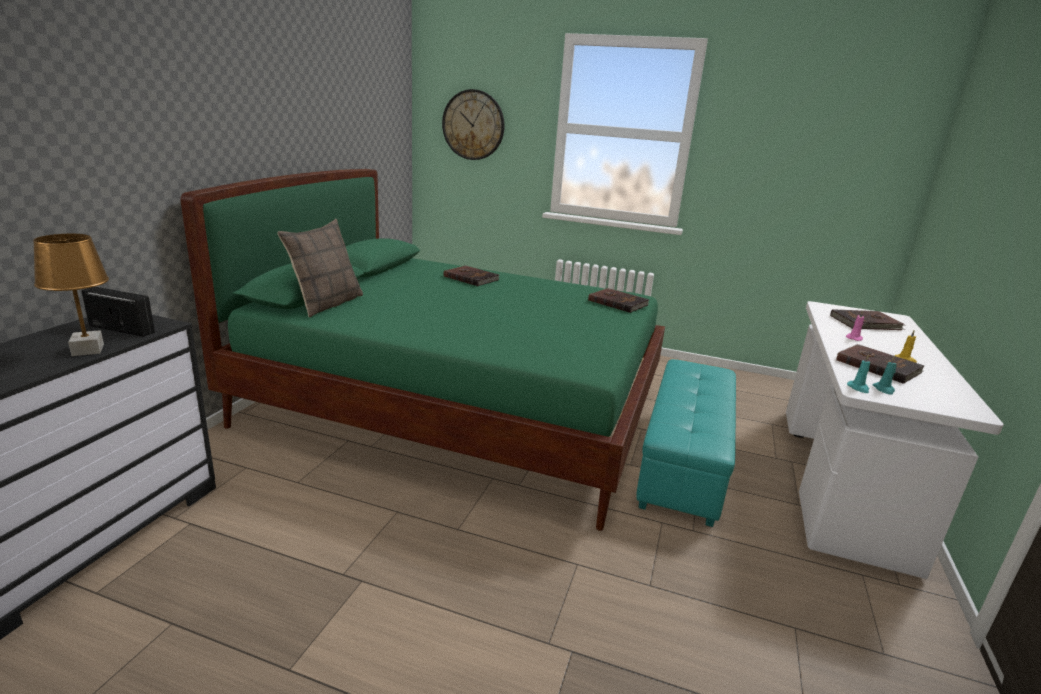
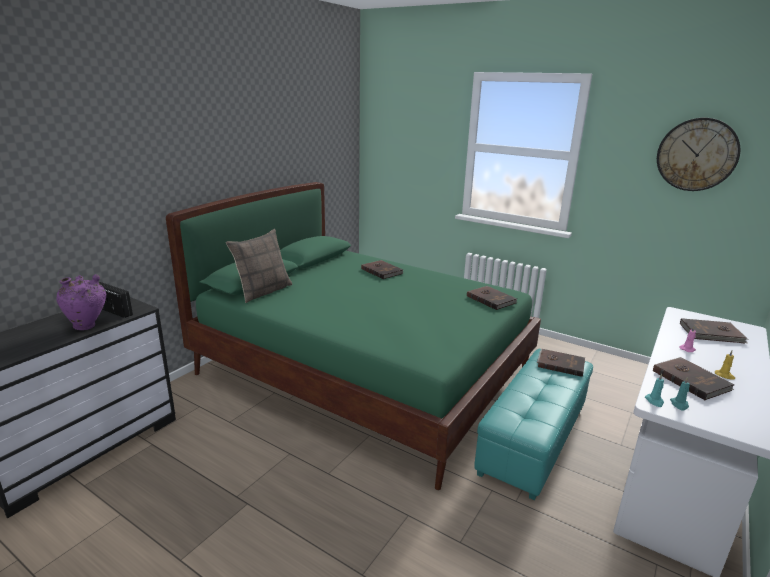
camera: 15 degrees right, 0 degrees up
(87, 350) = (88, 326): brown table lamp -> purple vase
(473, 125) = (404, 144): wall clock -> wall clock (697, 154)
(702, 373) = (560, 364): none -> brown book

